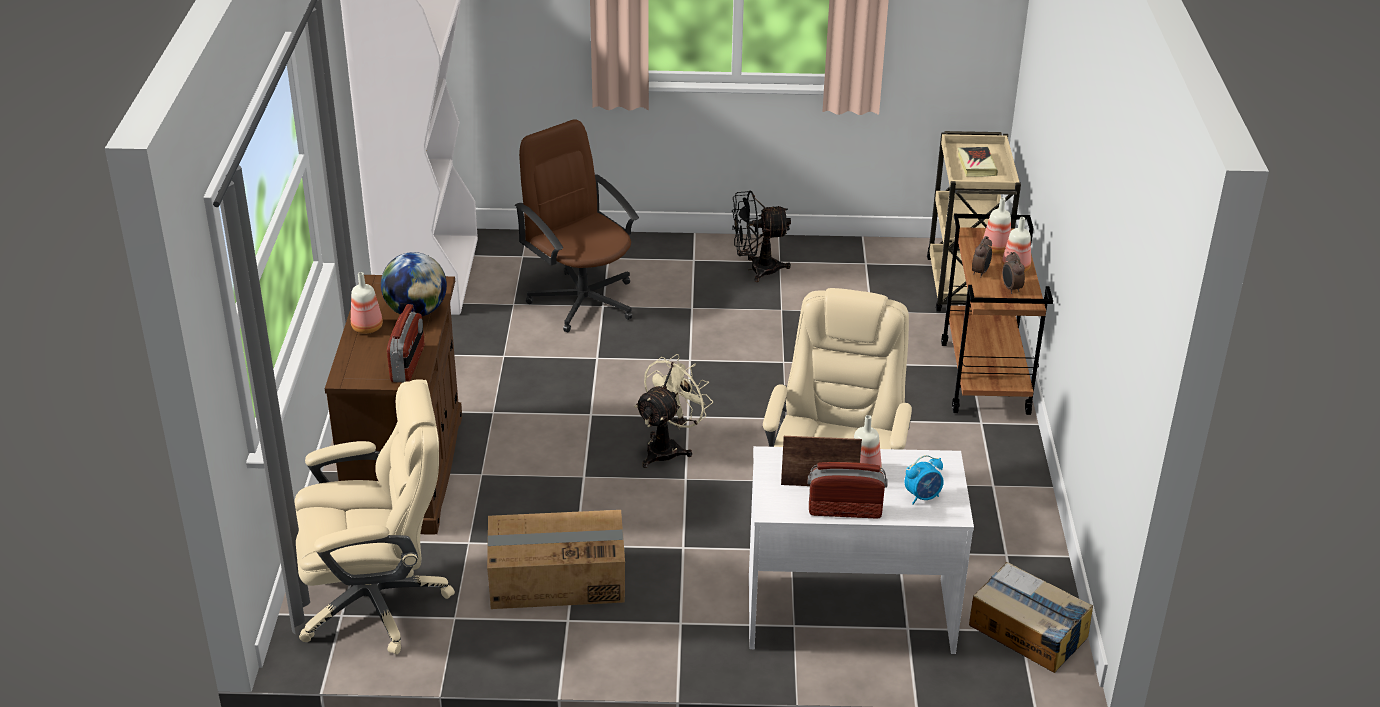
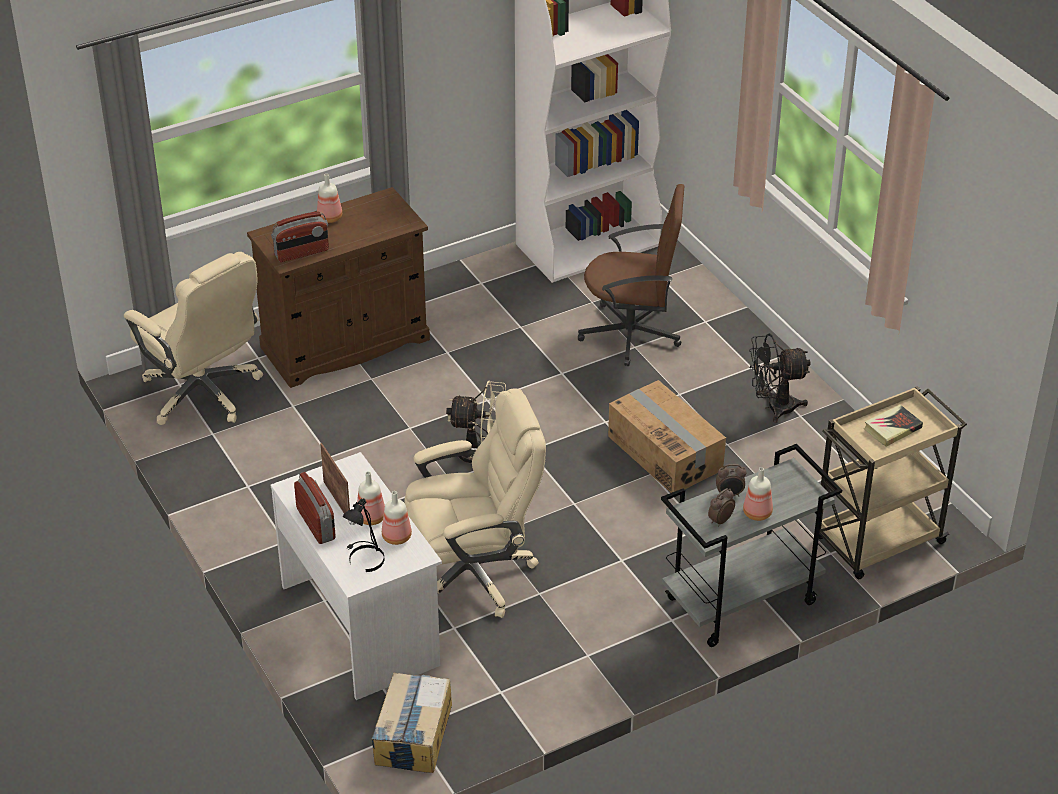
camera: 60 degrees right, 5 degrees up
(416, 311) = (367, 229): globe -> none
(556, 578) = (287, 462): cardboard box -> cardboard box (665, 452)
(583, 300) = (632, 334): brown office chair -> brown office chair turned 75 degrees clockwise
(756, 269) = (773, 407): black fan -> black fan turned 60 degrees counterclockwise
(923, 496) = (364, 558): alarm clock -> black table lamp
(986, 379) = (740, 602): brown cart -> grey cart
(995, 249) = (778, 491): bottle -> bottle (395, 537)

